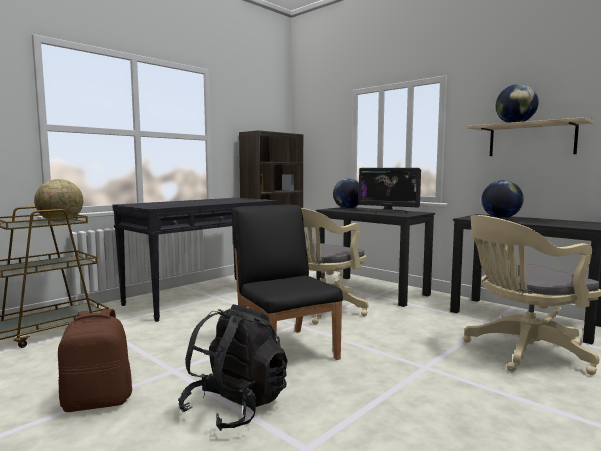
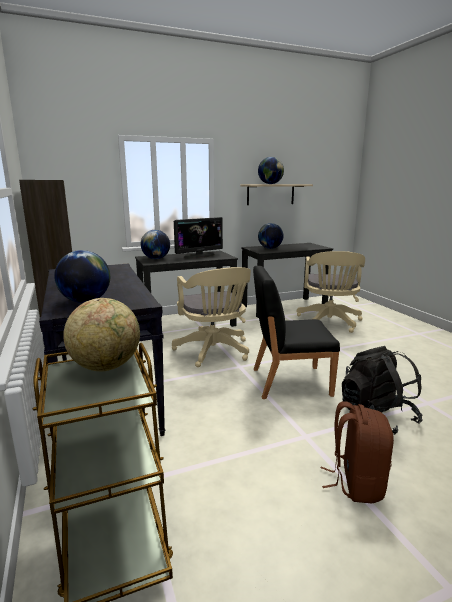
camera: 65 degrees left, 10 degrees up
(154, 204) = (85, 301): none -> globe

